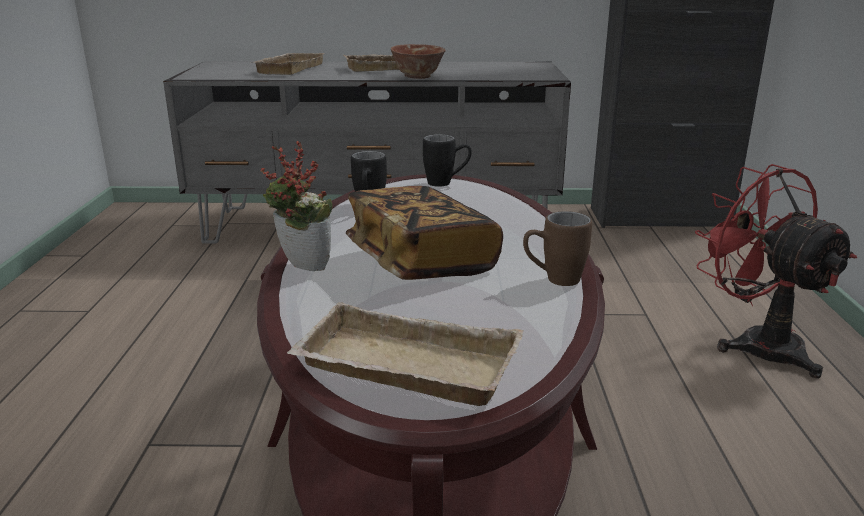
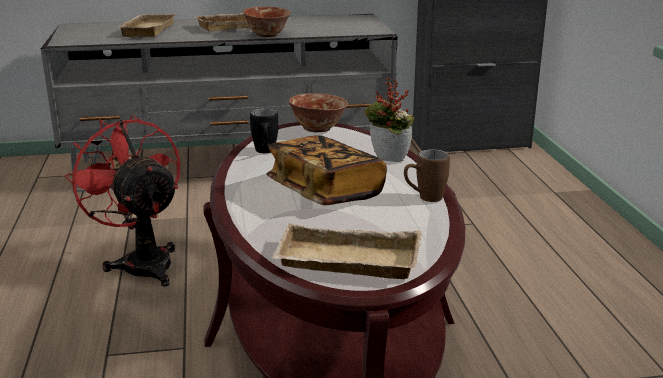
camera: 10 degrees left, 0 degrees up
(300, 267) = (239, 202): potted plant -> potted plant (387, 160)
(446, 183) = (317, 129): black mug -> bowl
(757, 343) = (559, 238): red fan -> red fan (142, 262)

